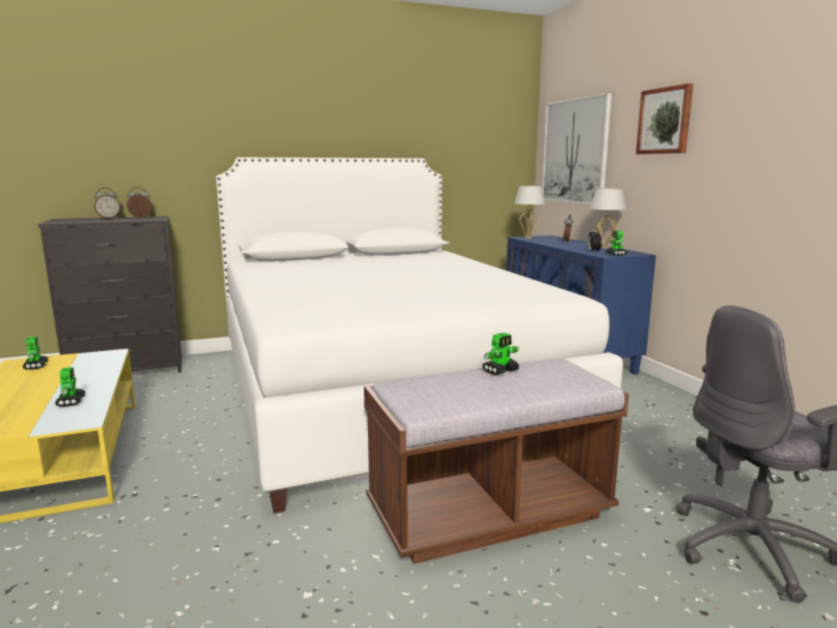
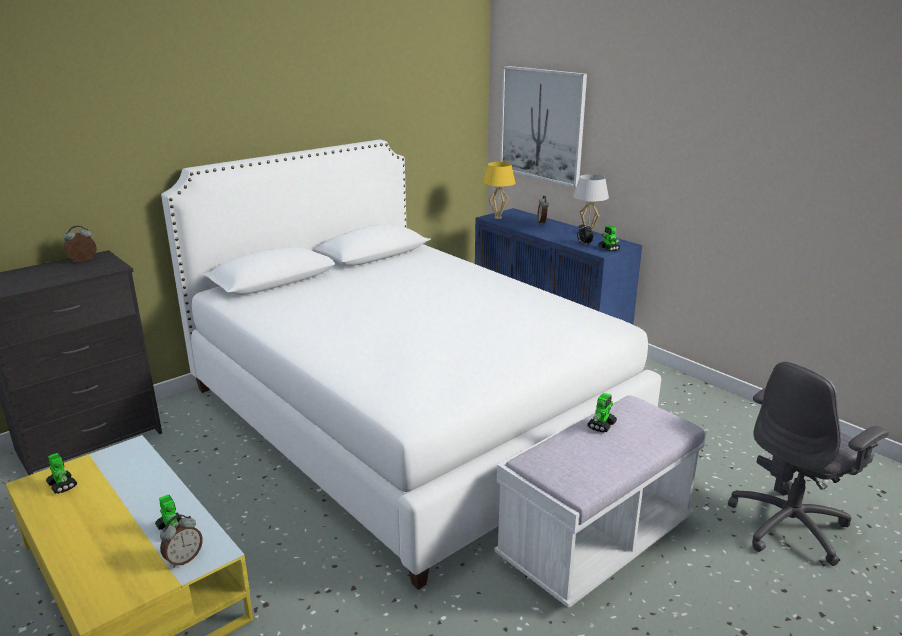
camera: 20 degrees left, 10 degrees up
(108, 218) = (45, 269): alarm clock -> alarm clock (184, 559)
(489, 513) = (595, 542): brown bench -> white bench
(528, 238) = (498, 217): white table lamp -> yellow table lamp
(665, 121) = (650, 117): picture -> none

